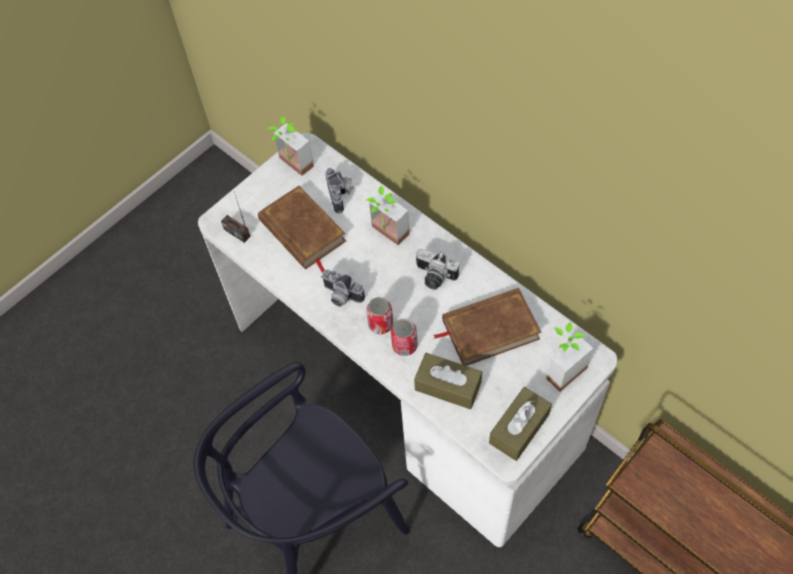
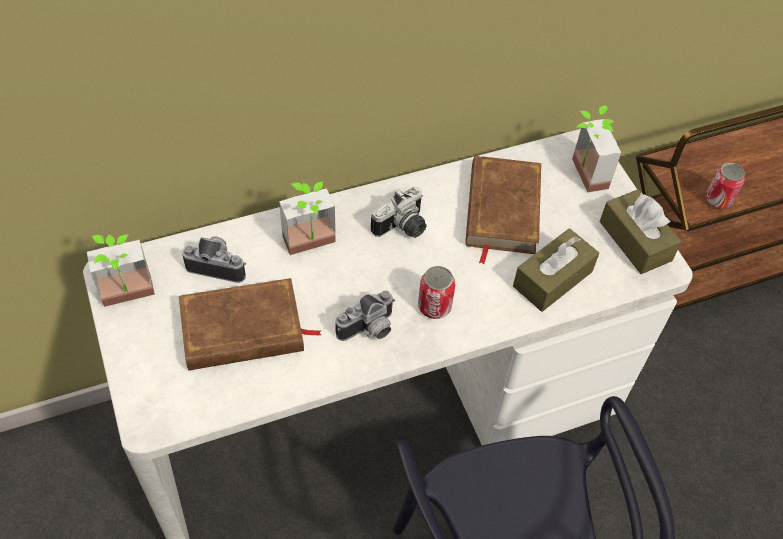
camera: 70 degrees left, 5 degrees down
(237, 232) = (187, 407): radio -> none
(404, 345) = (477, 296): can -> can (718, 199)

